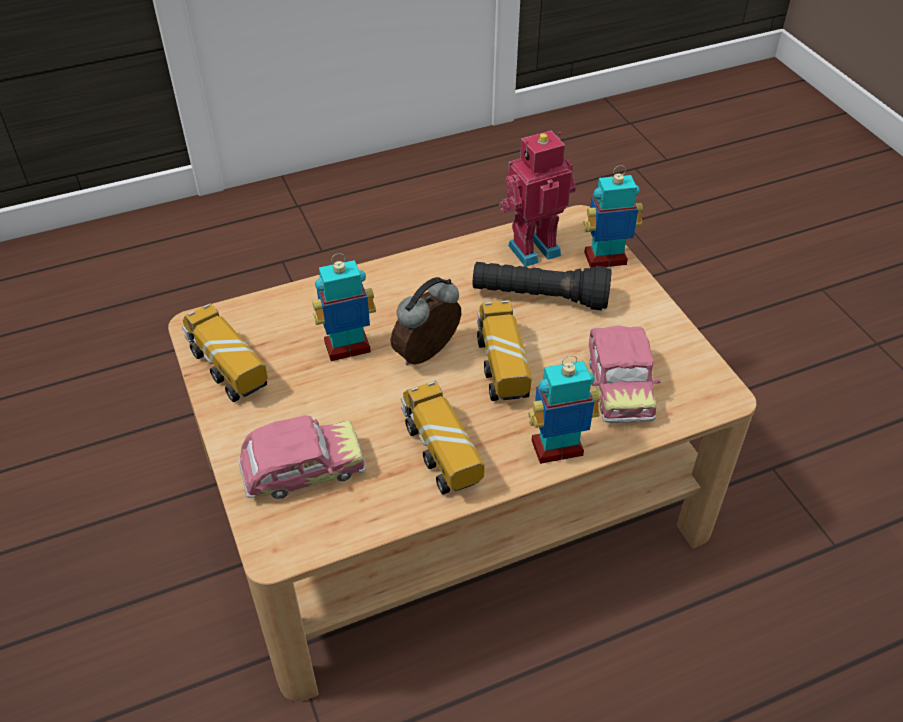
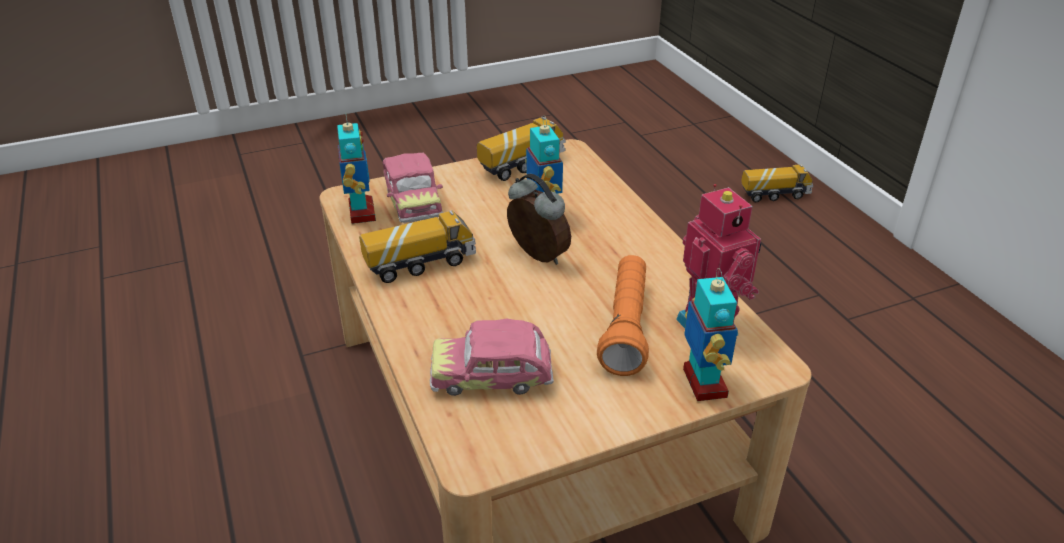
camera: 90 degrees right, 10 degrees down
(501, 366) = (522, 299): toy truck -> toy truck (774, 195)
(539, 298) = (625, 327): black flashlight -> orange flashlight
(557, 449) = (412, 330): toy robot -> toy robot (361, 213)

